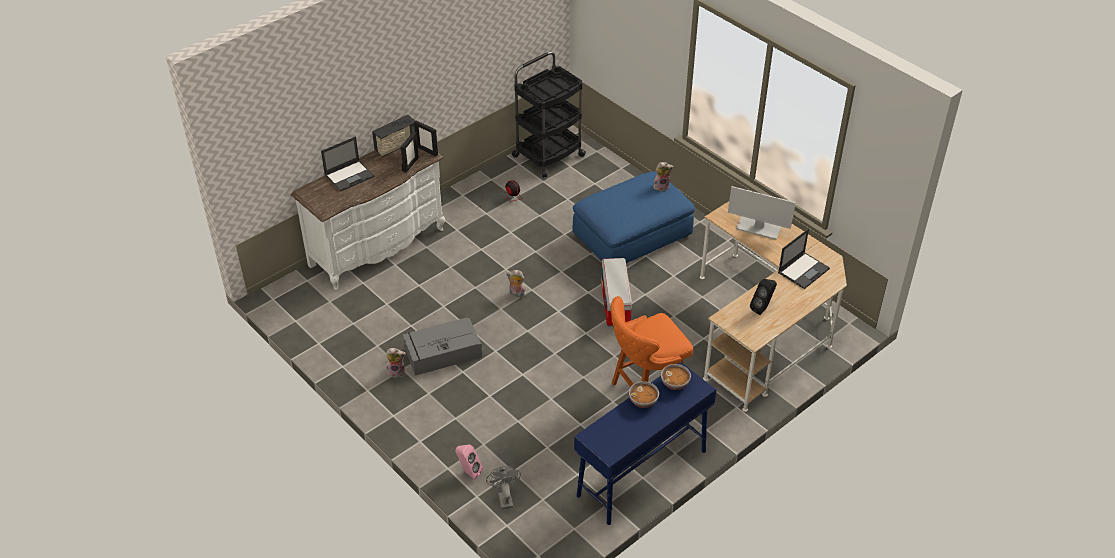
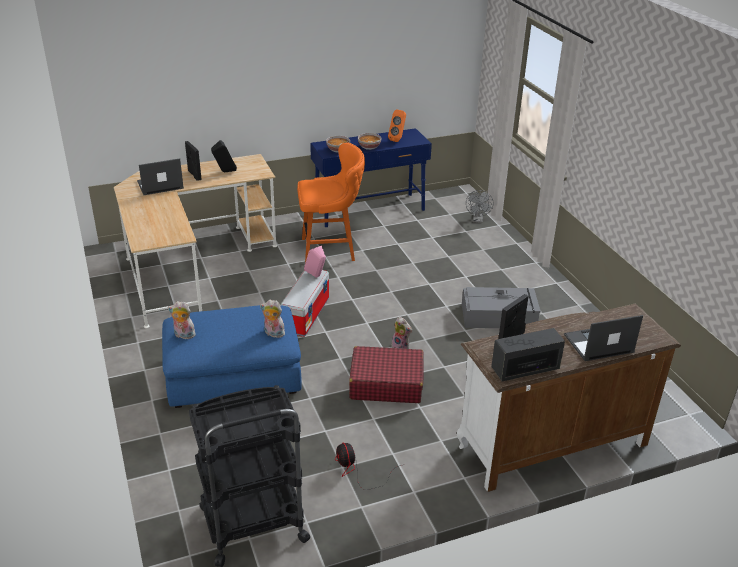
camera: 160 degrees left, 10 degrees down
(396, 371) = (548, 312): plush toy -> plush toy (273, 334)
(427, 150) = (482, 352): picture frame -> picture frame (194, 175)
(469, 472) = (500, 237): pink speaker -> pink speaker (316, 276)
(514, 260) = (386, 384): none -> red suitcase
(618, 429) = (398, 139): none -> orange speaker
(758, 228) = (158, 220): monitor -> none

